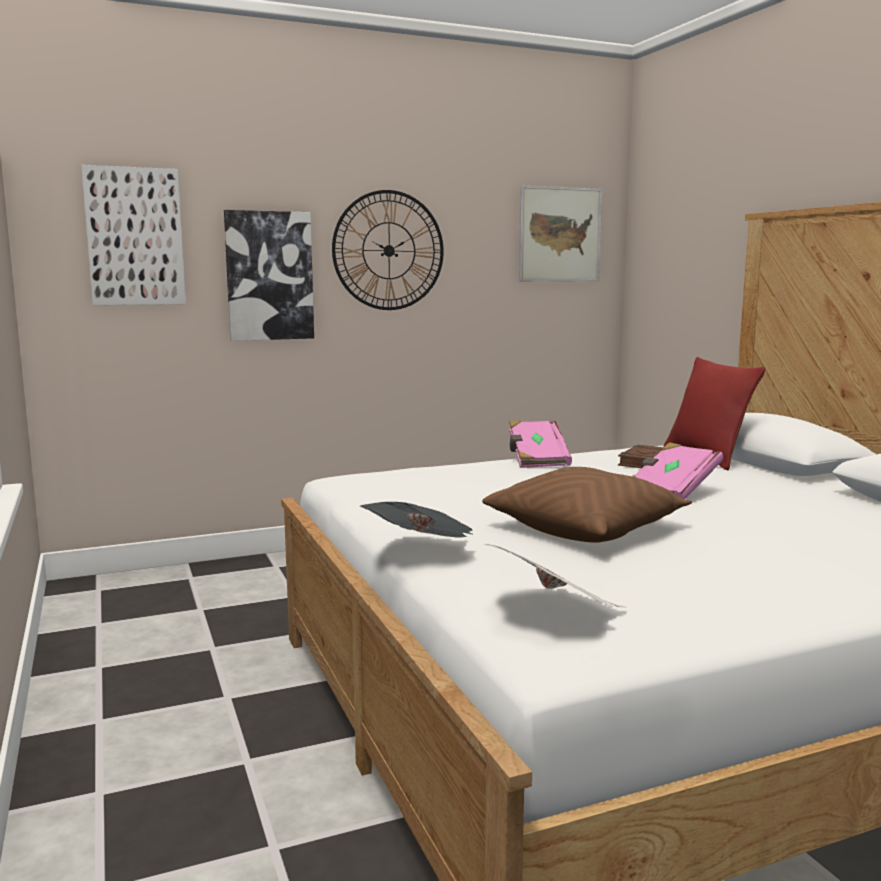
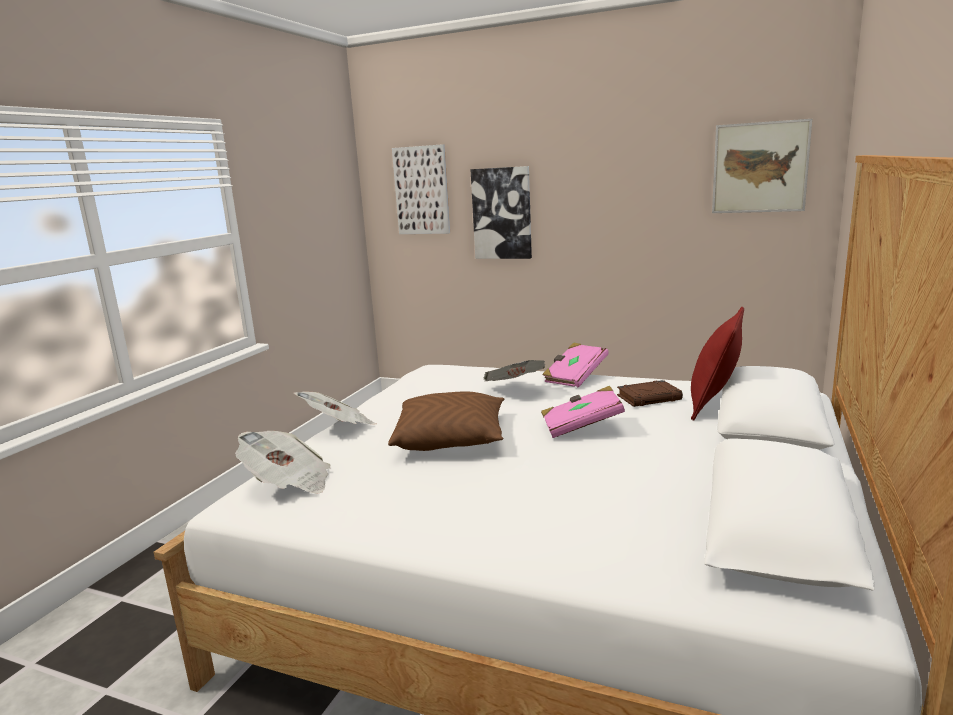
camera: 45 degrees right, 5 degrees up
(388, 250) = (590, 191): wall clock -> none
(518, 475) = (514, 388): none -> newspaper

